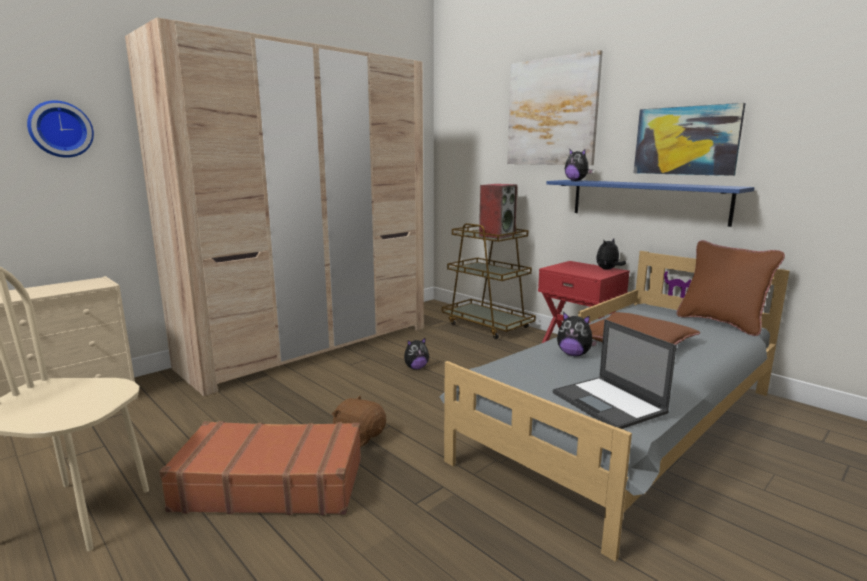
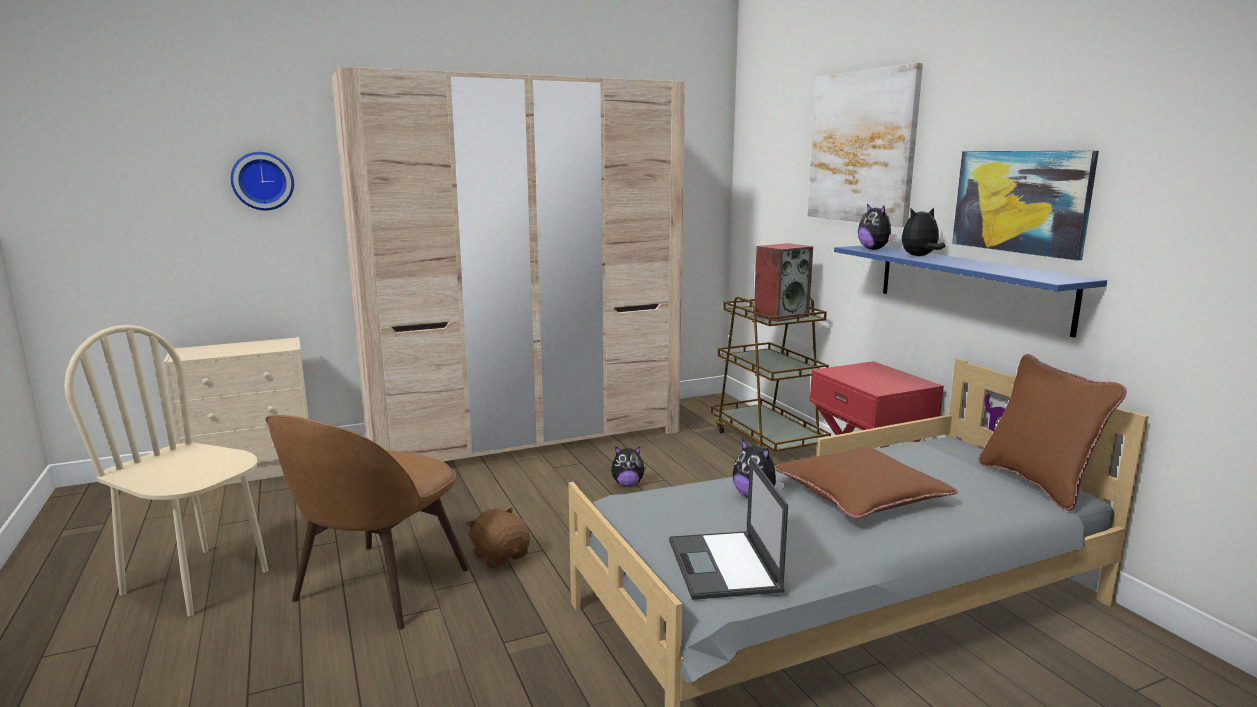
camera: 20 degrees right, 0 degrees up
(271, 483) = (378, 588): brown suitcase -> brown chair
(608, 269) = (910, 381): plush toy -> plush toy (919, 256)

